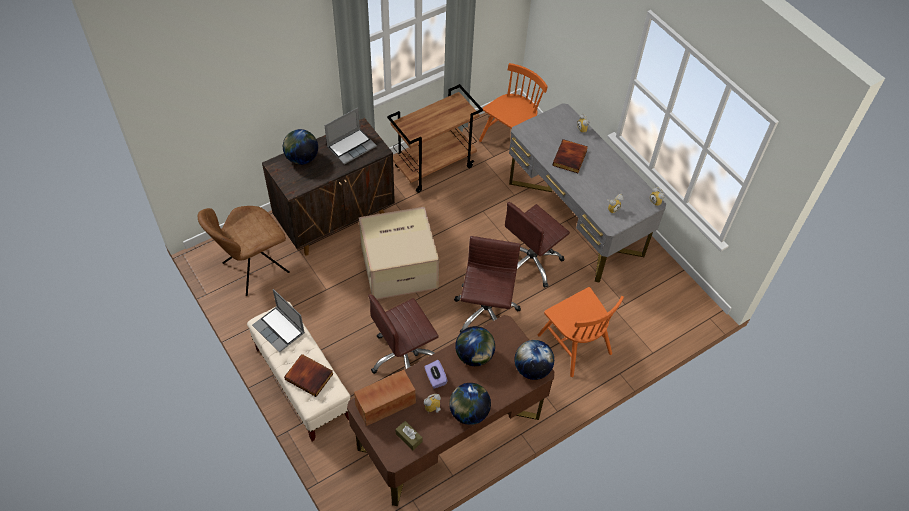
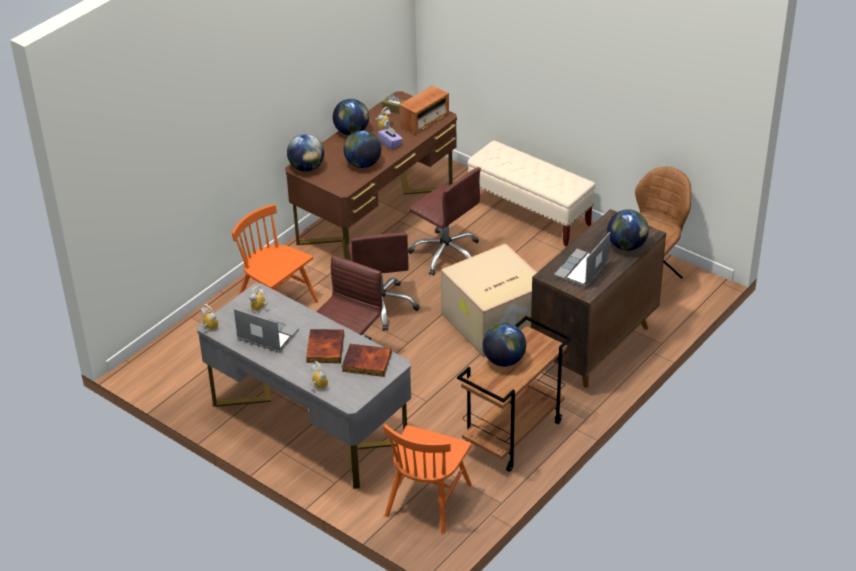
camera: 165 degrees right, 15 degrees down
(280, 329) = (559, 181): laptop -> laptop (266, 336)
(310, 376) = (509, 160): book -> book (366, 363)
(404, 357) = (446, 253): brown office chair -> brown office chair turned 90 degrees clockwise
(441, 122) = (504, 360): none -> globe

